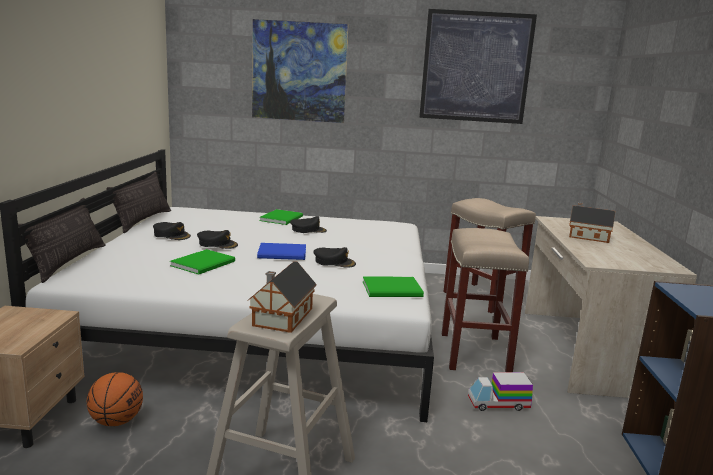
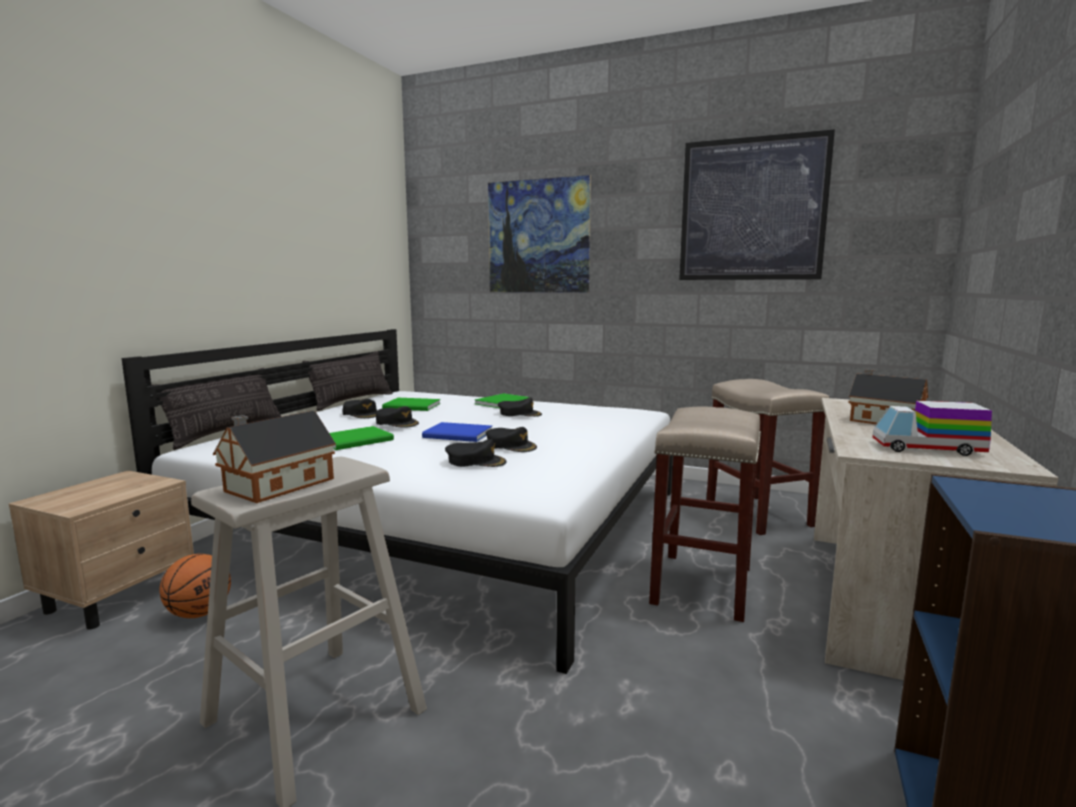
camera: 20 degrees right, 5 degrees down
(324, 278) = (476, 461): none -> black cap
(394, 289) = (551, 479): green book -> green book (413, 406)
(498, 403) = (695, 663): toy truck -> toy truck (927, 448)

